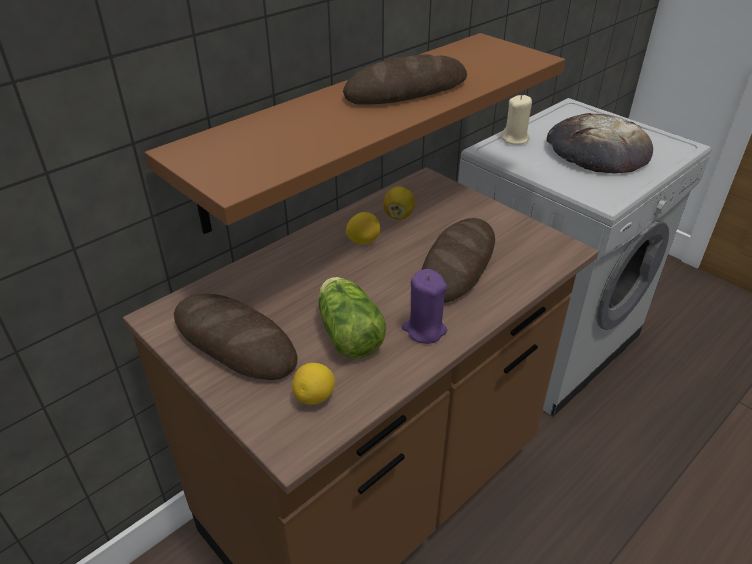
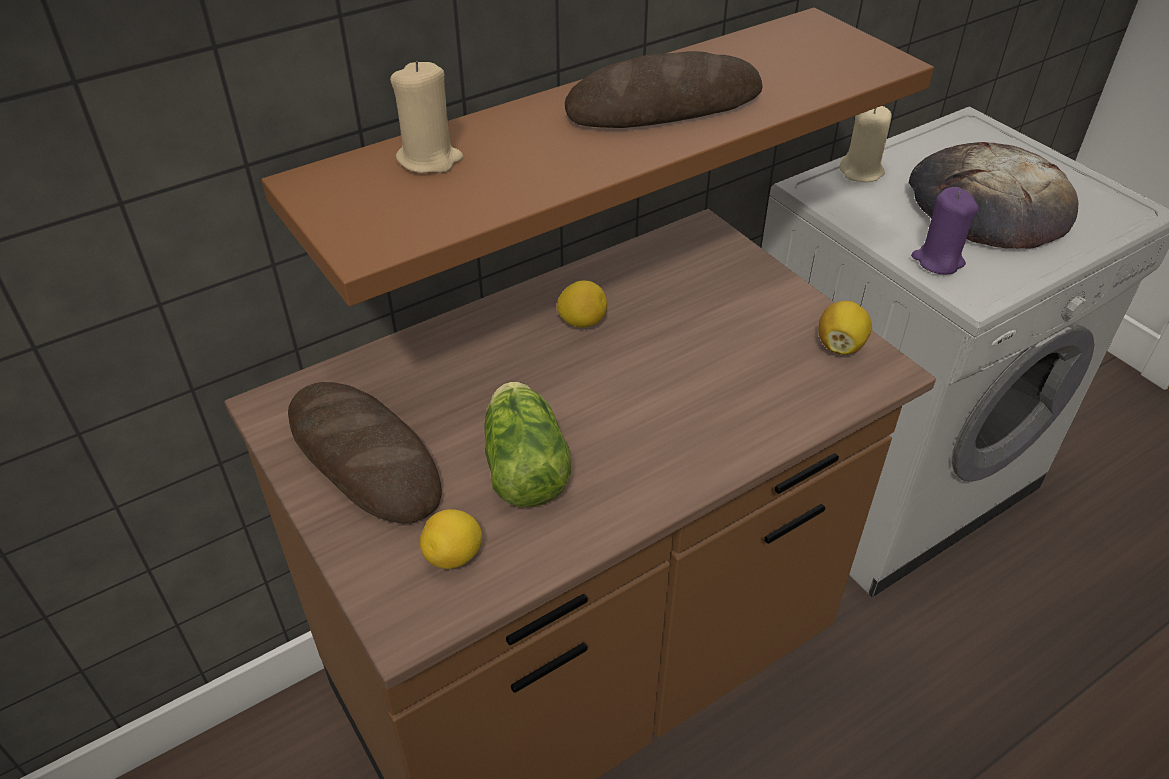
camera: 10 degrees right, 5 degrees up
(260, 131) = (429, 159): none -> beige candle
(398, 215) = (644, 286): lemon -> lemon (840, 345)
(424, 329) = (634, 474): purple candle -> purple candle (937, 261)
(458, 264) = (713, 376): bread -> none

